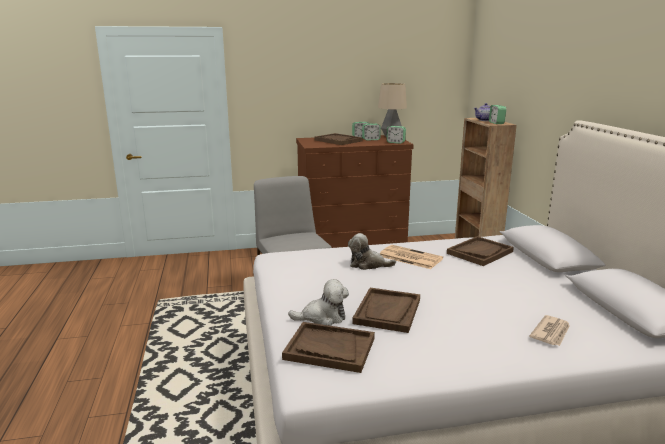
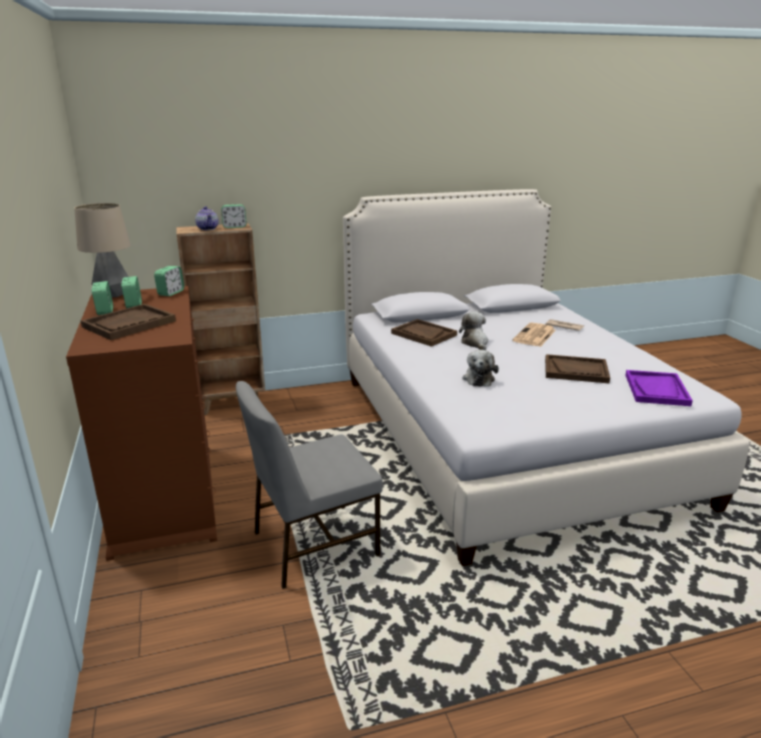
camera: 95 degrees left, 5 degrees up
(322, 317) = (608, 395): plush toy -> plush toy (475, 343)
(329, 349) = (656, 390): brown tray -> purple tray
(409, 257) = (450, 361): newspaper -> newspaper (534, 336)

